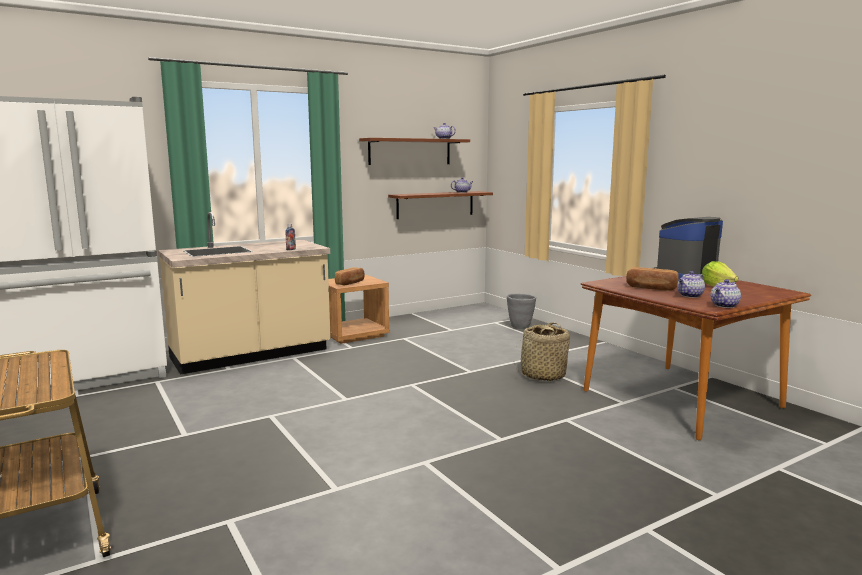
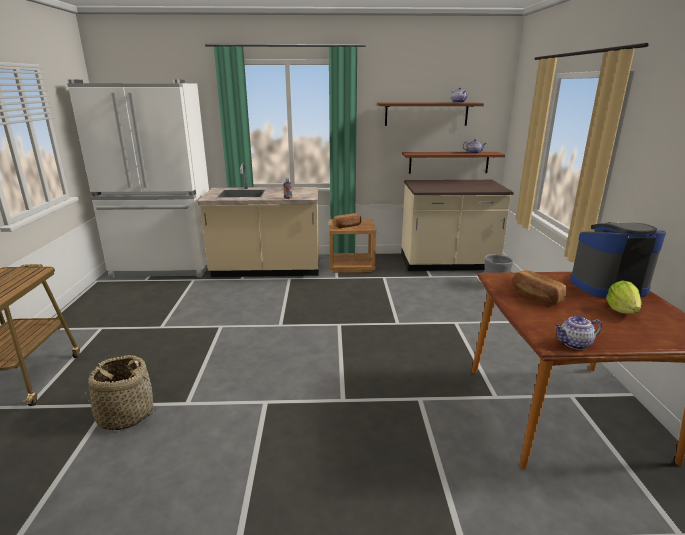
camera: 30 degrees right, 10 degrees up
(454, 317) = (448, 264): none -> beige counter
(542, 375) = (453, 344): basket -> basket (125, 415)
(690, 296) = (560, 318): teapot -> none

